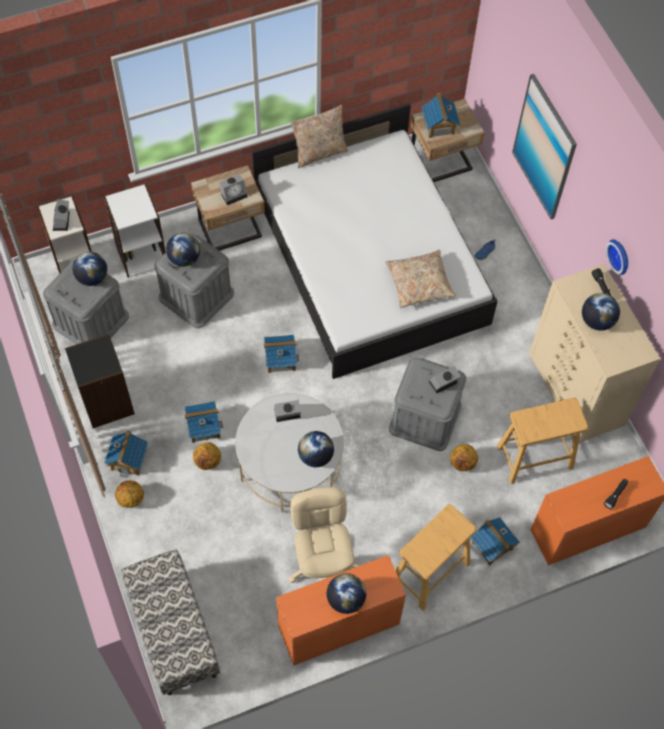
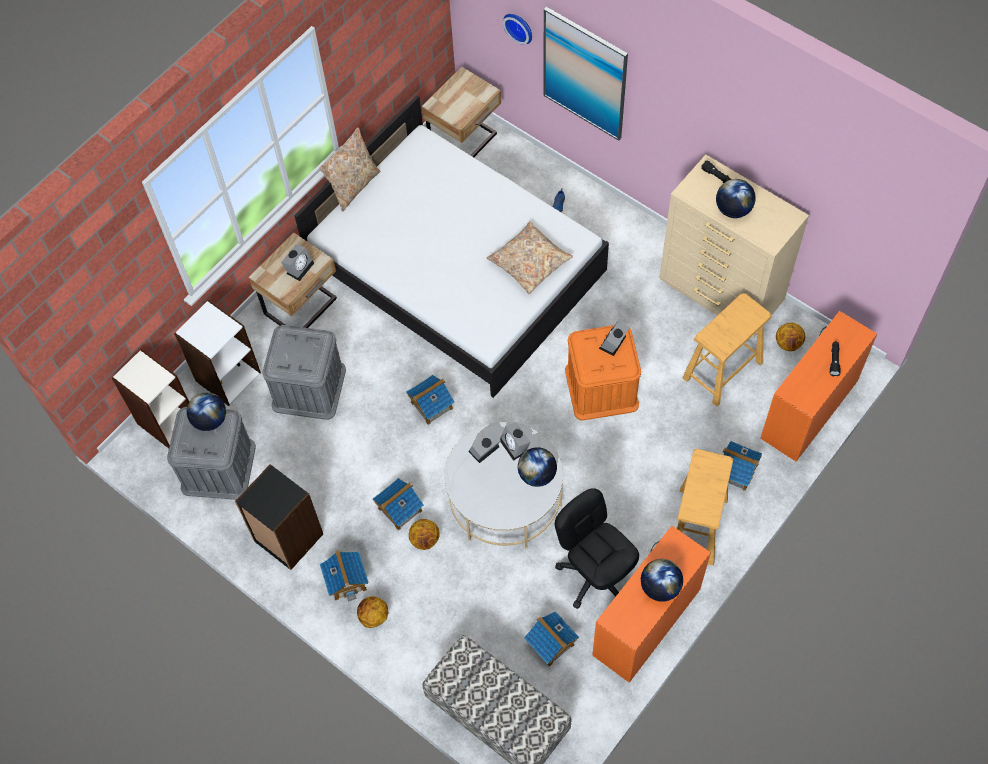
camera: 25 degrees left, 0 degrees up
(62, 221) = (148, 379): alarm clock -> alarm clock (515, 446)
(184, 258) = (290, 354): globe -> none
(322, 564) = (595, 574): beige office chair -> black office chair
(425, 417) = (601, 387): grey storage box -> orange storage box
(439, 126) = (454, 104): toy house -> toy house (551, 644)
(462, 463) = (662, 411): basketball -> basketball (788, 344)
(620, 256) = (721, 138): wall clock -> wall clock (519, 26)

